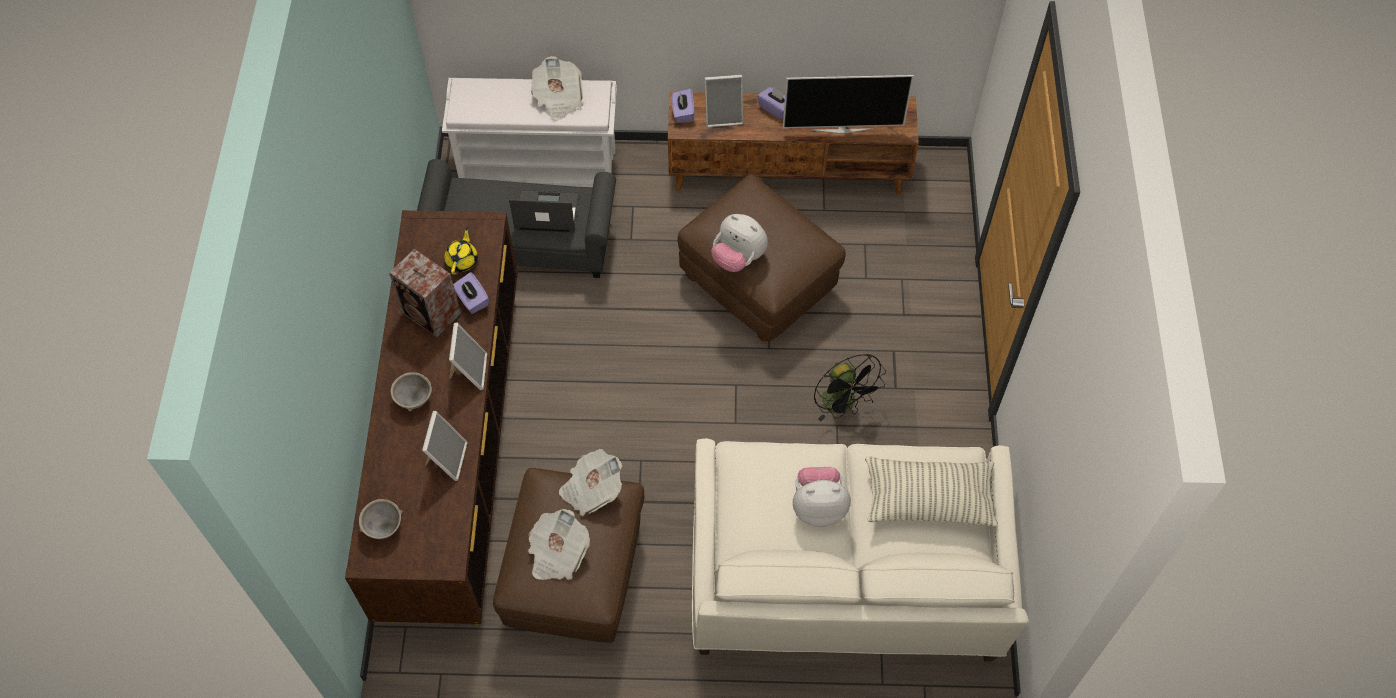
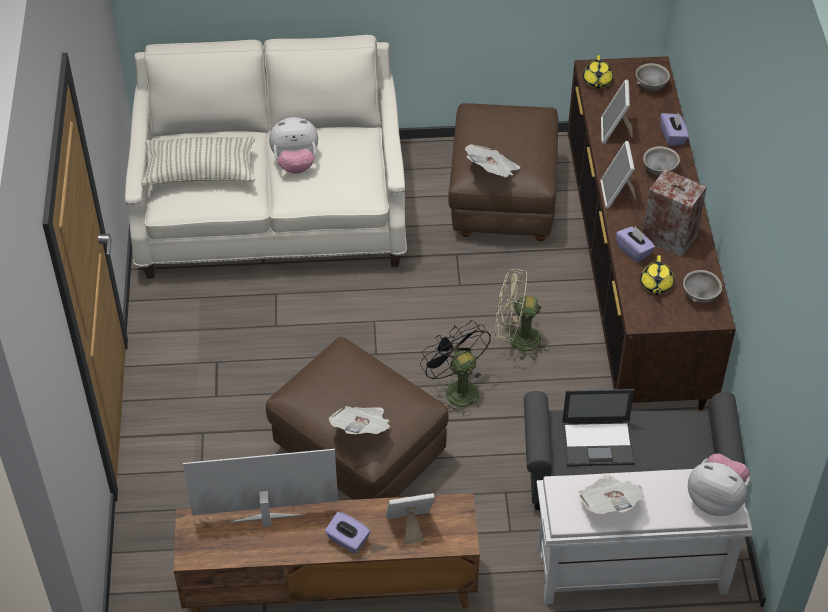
camera: 175 degrees right, 10 degrees down
(423, 245) = (700, 296): none -> grey bowl
(446, 540) = (597, 81): none -> yellow teapot
(557, 553) = (511, 129): newspaper -> newspaper (362, 429)
(592, 389) = (516, 340): none -> green fan
(683, 113) = (459, 526): purple tissue box -> purple tissue box (673, 136)
(738, 258) = (379, 371): plush toy -> plush toy (716, 499)
(843, 405) = (269, 343): black fan -> black fan (456, 389)

